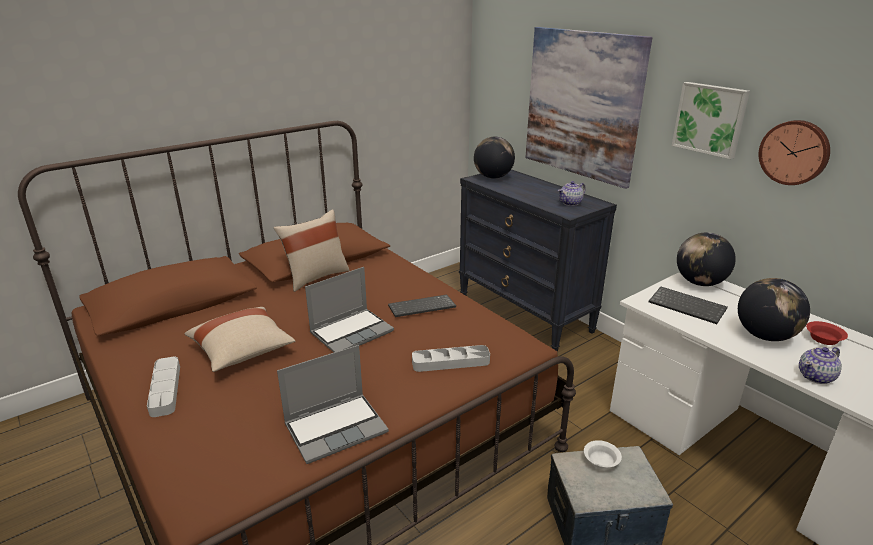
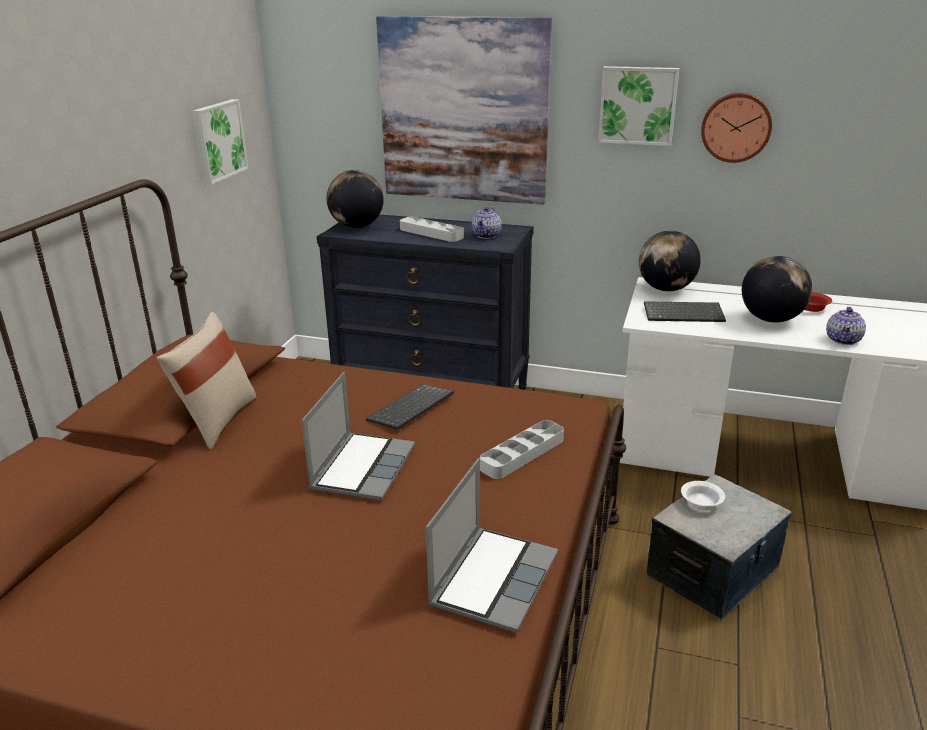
camera: 35 degrees left, 0 degrees up
(165, 389) = (188, 651): grey tray -> grey tray (431, 233)
(242, 351) = (241, 552): beige pillow -> none
(415, 103) = (218, 141): none -> picture

